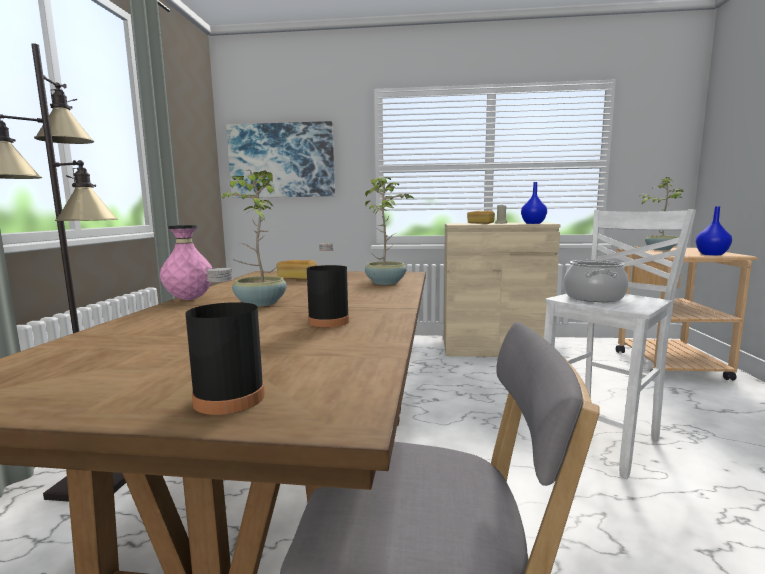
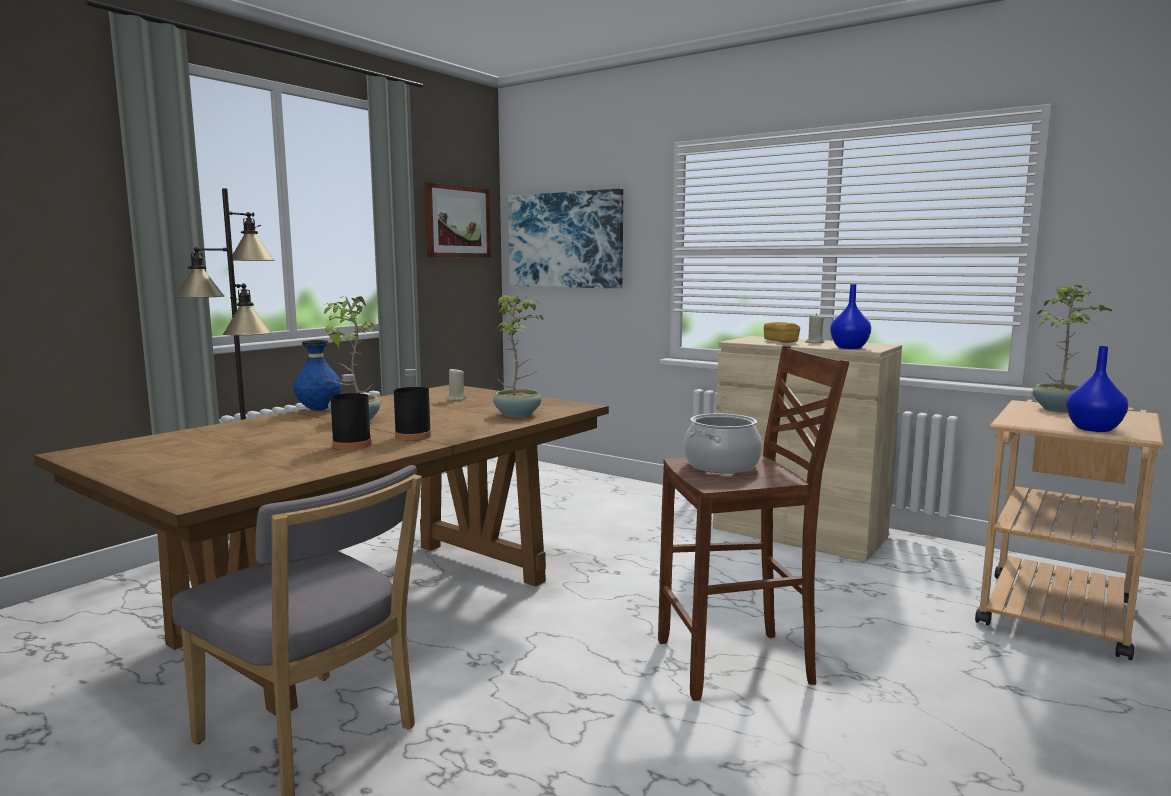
camera: 30 degrees right, 0 degrees up
(189, 299) = (319, 410): pink vase -> blue vase
(192, 141) = (457, 221): none -> picture
(229, 398) = (175, 480): black bottle -> black bottle (413, 436)
(297, 279) = (456, 399): bread -> beige candle
(603, 441) = (739, 664): white stool -> brown stool

